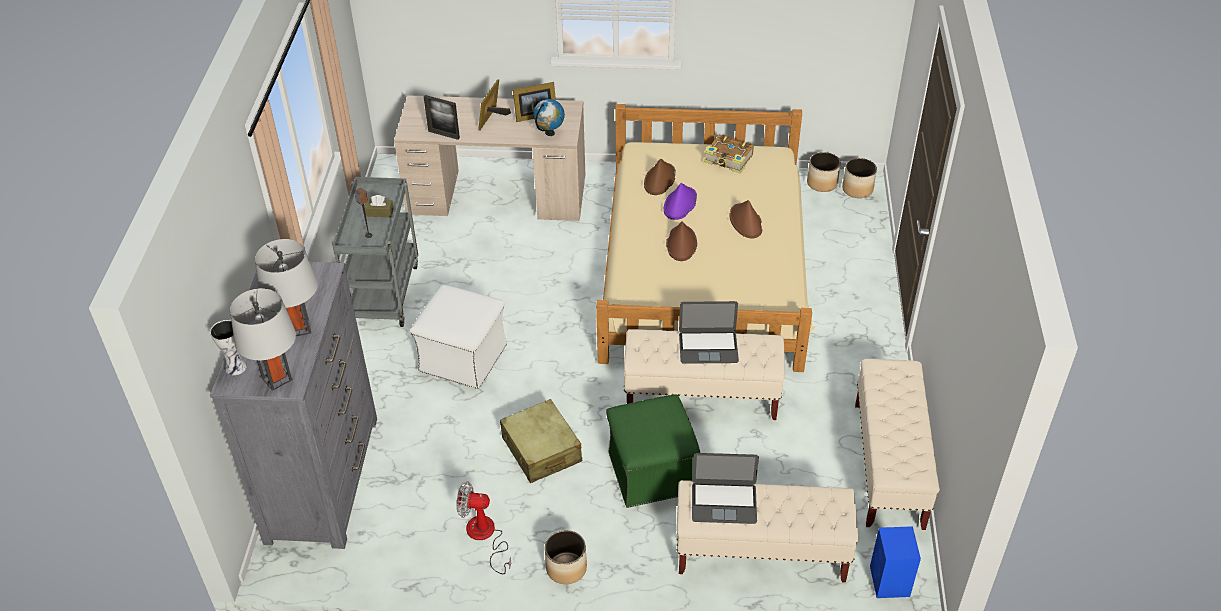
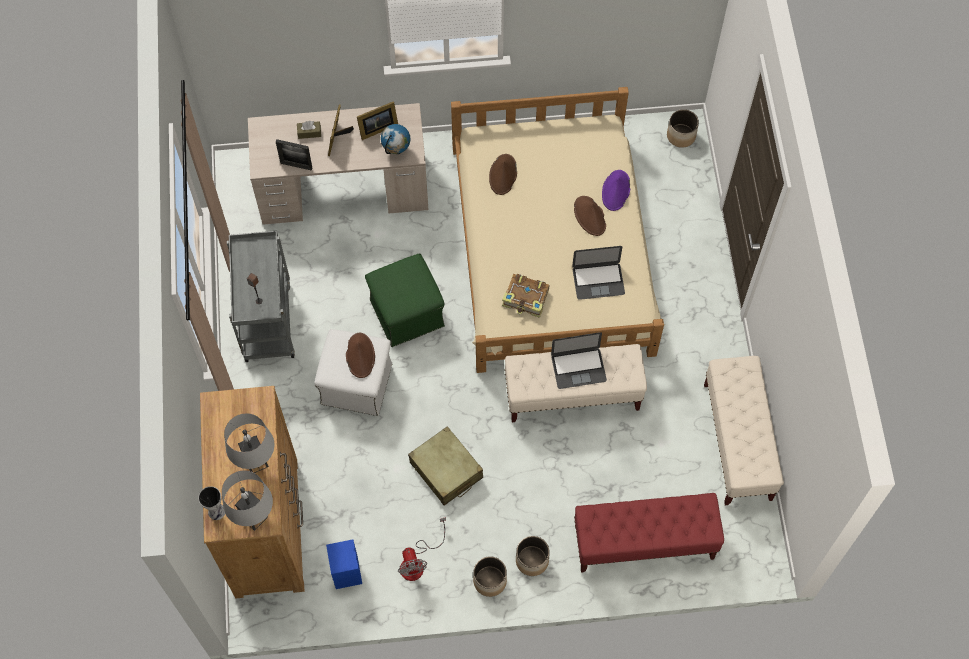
camera: 10 degrees left, 20 degrees up
(323, 478) = (267, 527): grey dresser -> brown dresser
(379, 212) = (261, 272): brown tissue box -> brown tissue box (309, 132)
(485, 536) = (417, 562): fan -> fan turned 105 degrees counterclockwise
(651, 472) = (542, 478): green ottoman -> green ottoman (406, 312)
(680, 204) = (527, 203): purple hat -> purple hat (616, 191)
(681, 244) = (535, 251): brown hat -> brown hat (360, 355)
(724, 502) = (615, 524): laptop -> laptop (598, 280)
(729, 160) = (563, 141): book -> book (526, 299)
(760, 553) = (643, 542): beige bench -> red bench
(822, 183) = (647, 132): planter -> planter (532, 560)
(890, 582) = (748, 553): blue speaker -> blue speaker (346, 573)

